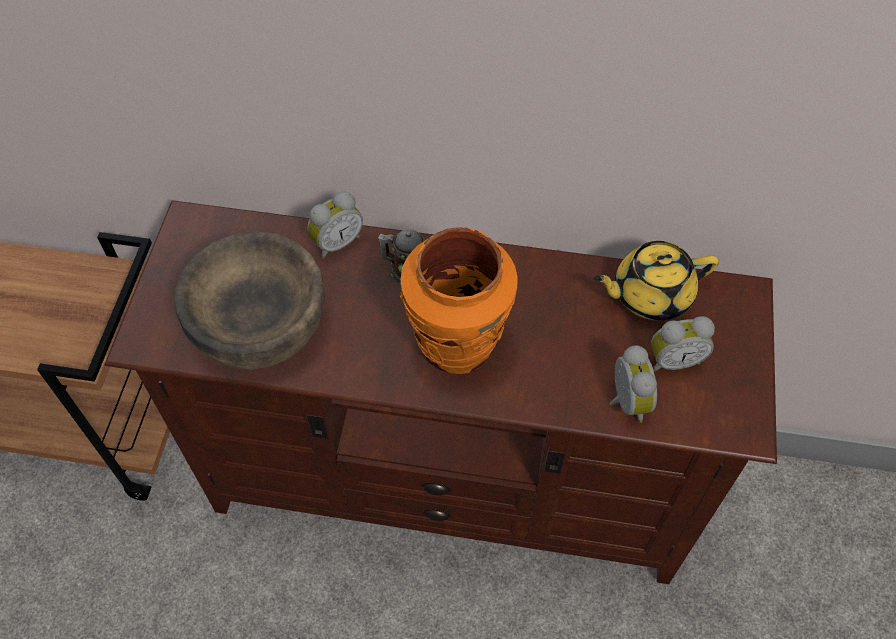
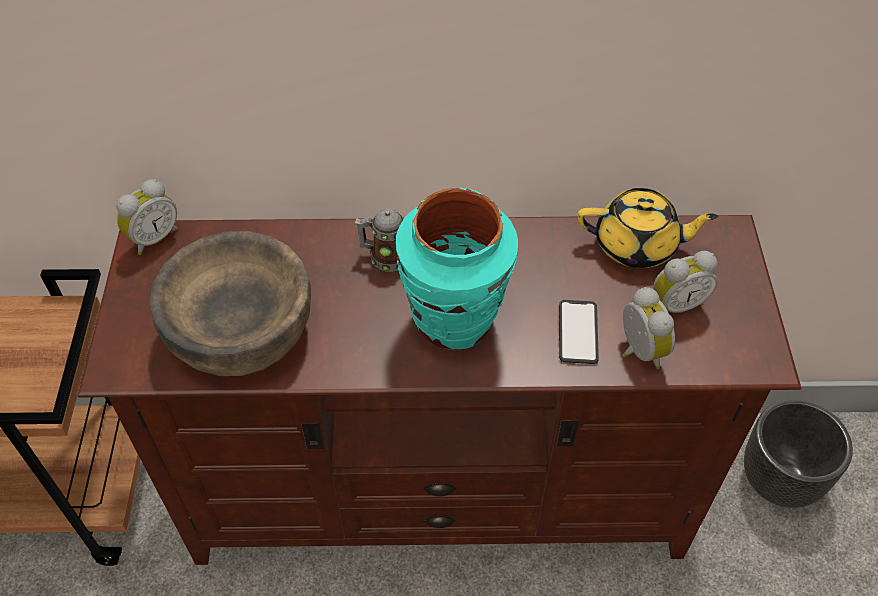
camera: 10 degrees left, 5 degrees down
(336, 242) = (307, 239): alarm clock -> alarm clock (153, 237)
(457, 344) = (454, 321): orange vase -> turquoise vase
(572, 374) = (578, 332): none -> phone
(650, 294) = (637, 245): yellow teapot -> yellow teapot turned 150 degrees counterclockwise
(780, 524) = (779, 480): none -> black planter

